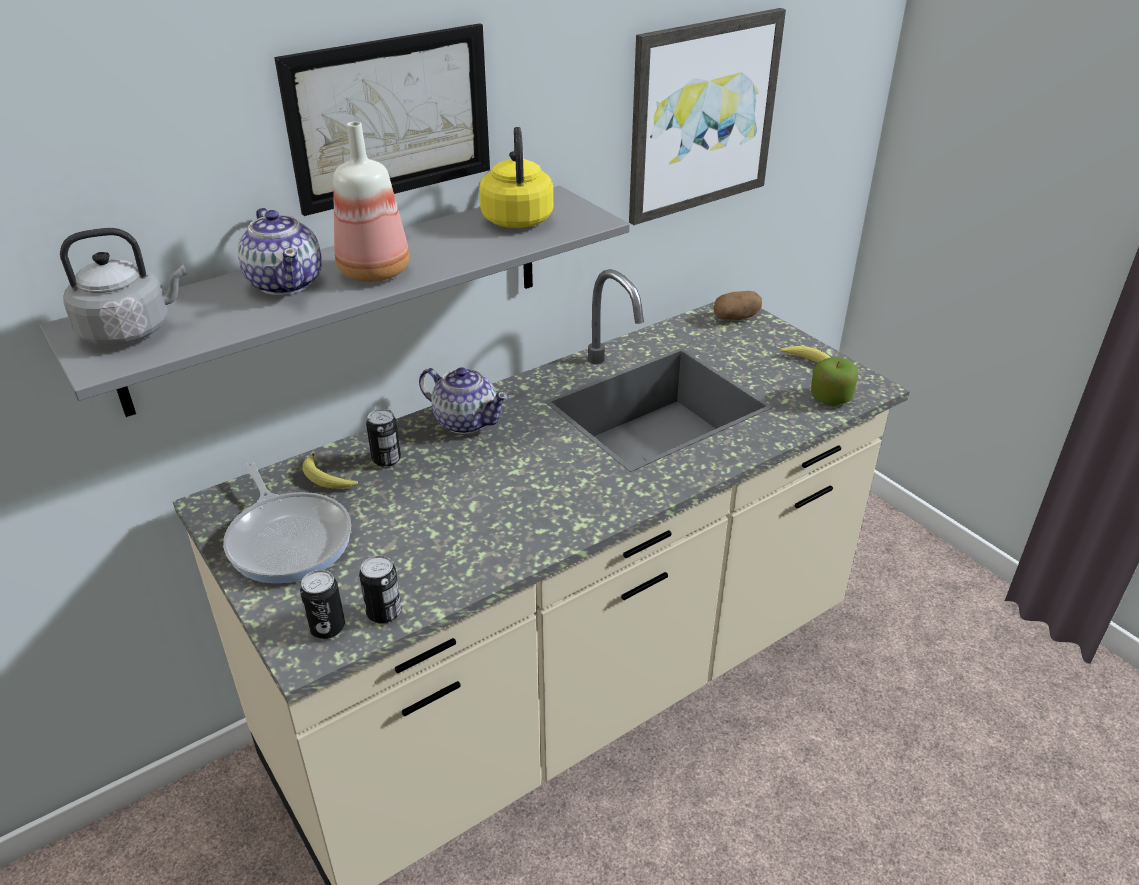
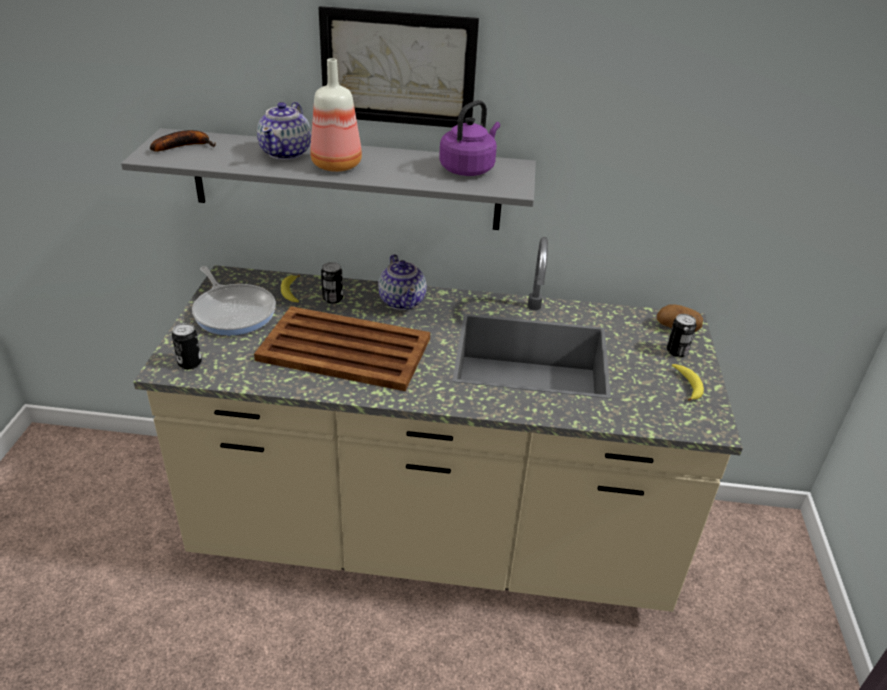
camera: 40 degrees right, 0 degrees up
(131, 330) = (185, 146): grey kettle -> banana
(288, 539) = (233, 311): frying pan -> frying pan turned 45 degrees counterclockwise
(384, 612) = (221, 373): can -> can (677, 351)
(484, 504) = (346, 350): none -> brown tray
(517, 218) = (469, 168): yellow kettle -> purple kettle
(702, 115) = (691, 146): picture -> none
(831, 398) = (665, 416): apple -> none

